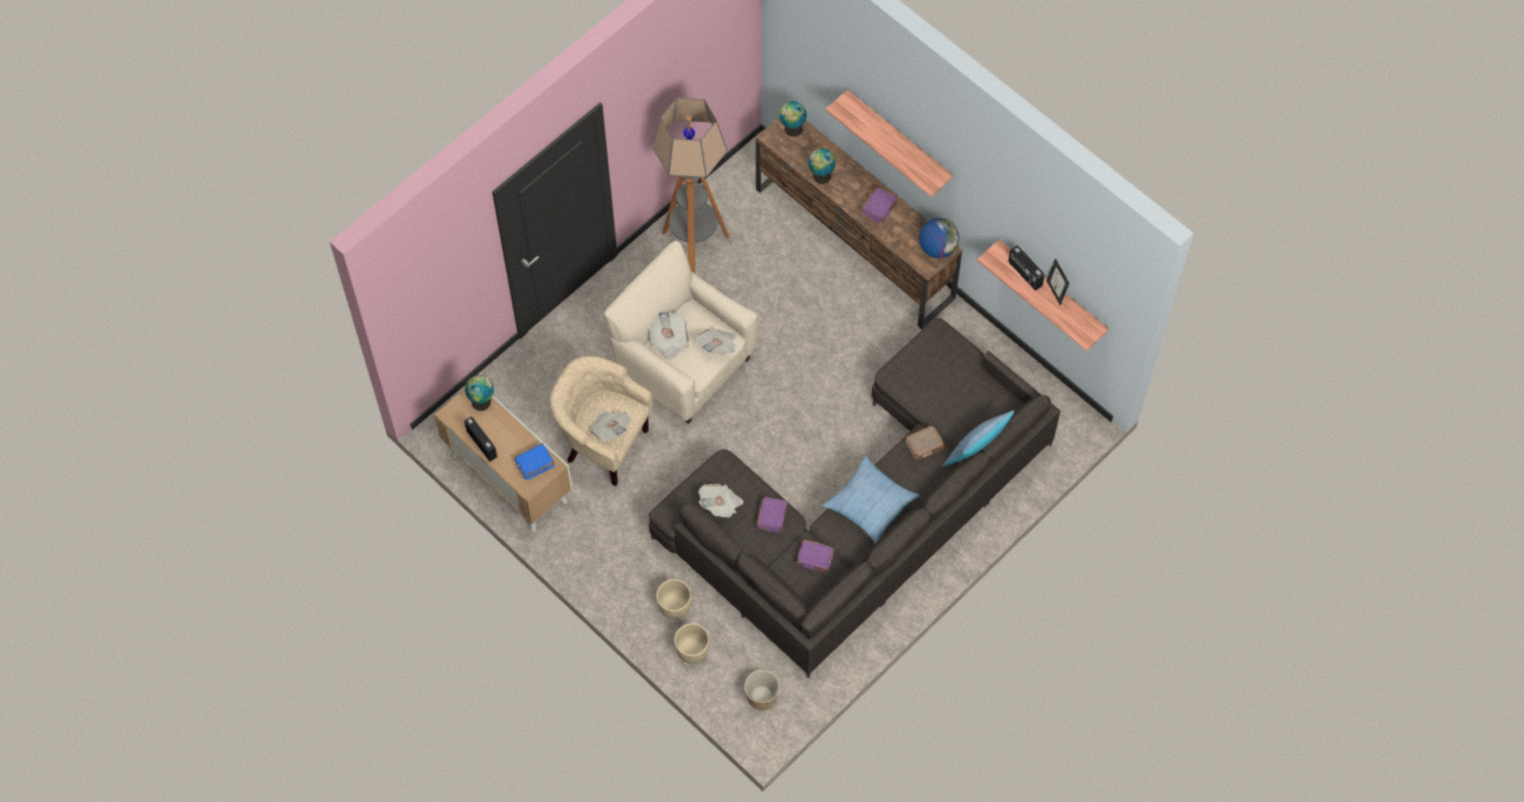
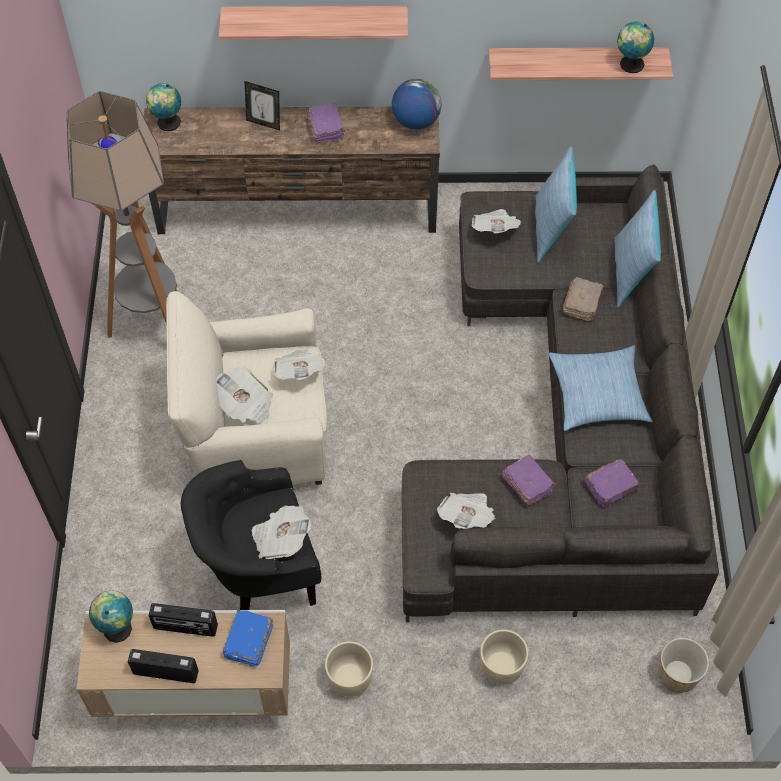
camera: 45 degrees left, 5 degrees down
(602, 444) = (259, 575): beige armchair -> black armchair
(692, 650) = (566, 693): beige planter -> beige planter (349, 679)
(820, 175) = (240, 141): globe -> globe (630, 65)
(927, 357) = (495, 229): none -> newspaper
(961, 386) = (551, 229): none -> pillow
(1024, 274) = (546, 58): radio -> radio (185, 628)
(1055, 292) = (589, 52): picture frame -> picture frame (264, 123)

